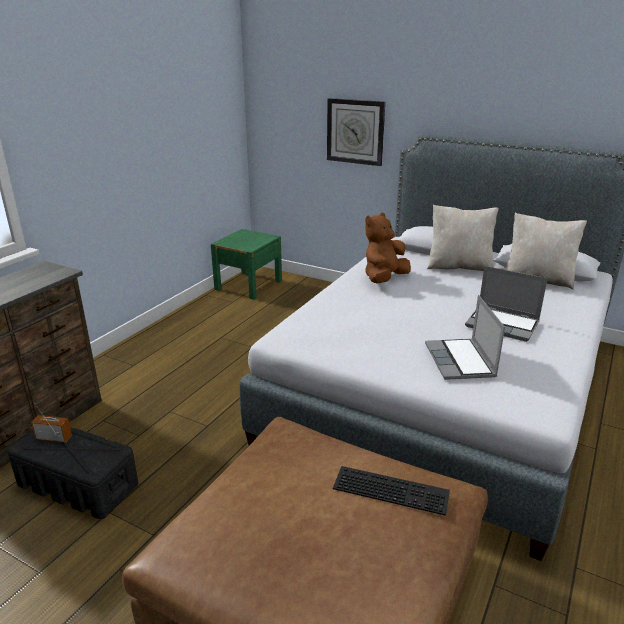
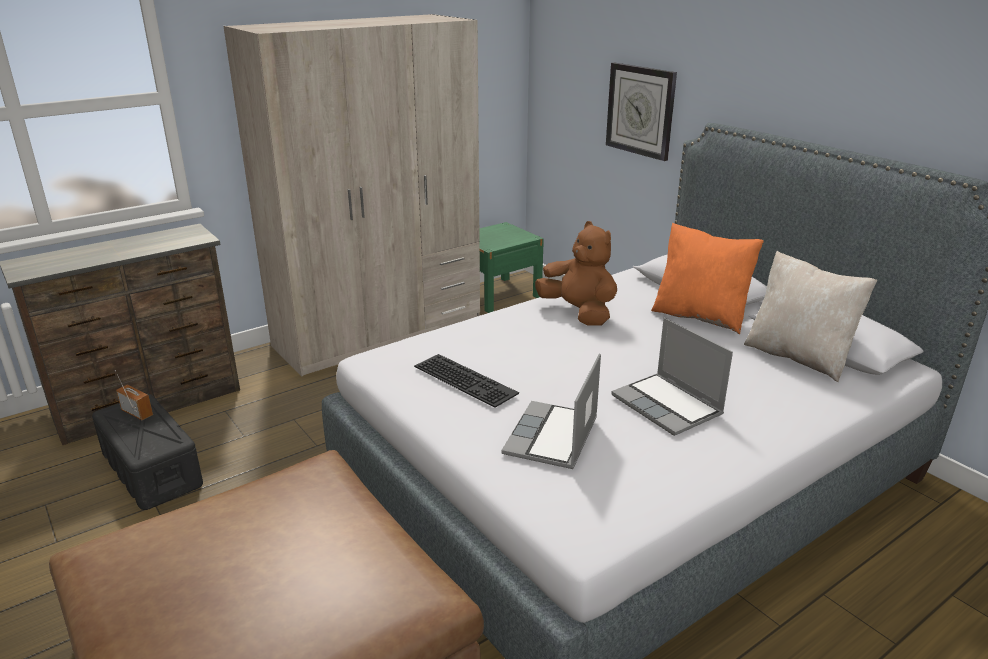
camera: 25 degrees right, 0 degrees up
(182, 330) = (379, 333): none -> beige wardrobe
(384, 279) = (578, 313): brown plush toy -> brown plush toy turned 75 degrees clockwise
(392, 488) = (359, 567): keyboard -> keyboard (467, 379)
(459, 267) = (700, 316): beige pillow -> orange pillow

